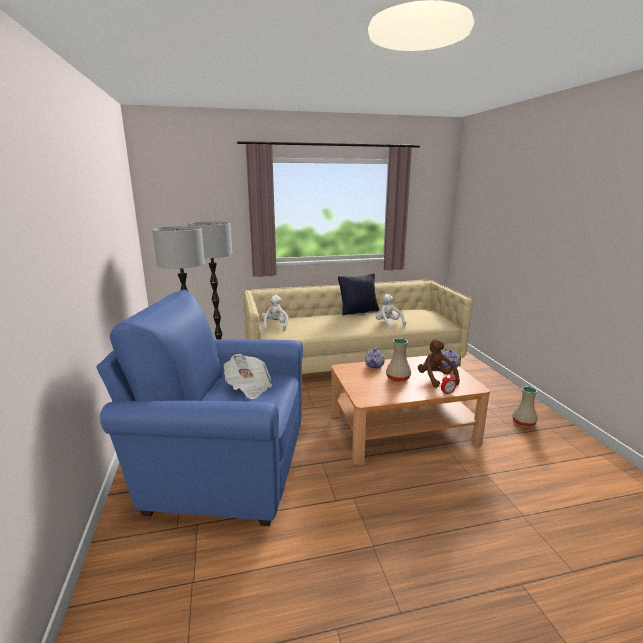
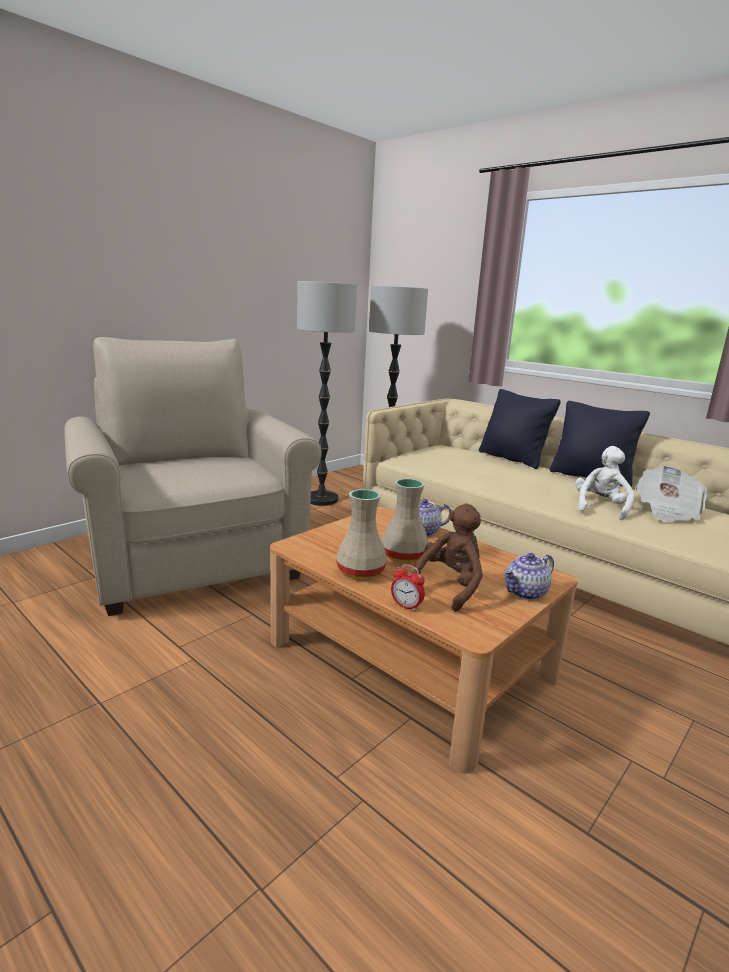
camera: 55 degrees right, 0 degrees up
(222, 468) = (193, 559): blue armchair -> beige armchair
(248, 387) = (220, 469): newspaper -> newspaper (666, 511)
(275, 326) = (436, 451): white plush toy -> none
(314, 315) = (512, 459): none -> black pillow
(524, 423) = (655, 841): beige vase -> beige vase (361, 572)

